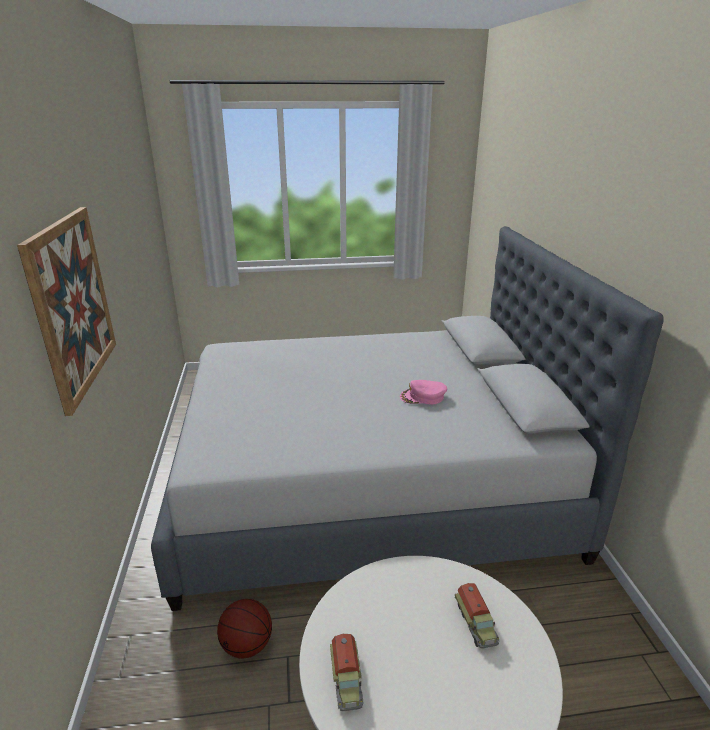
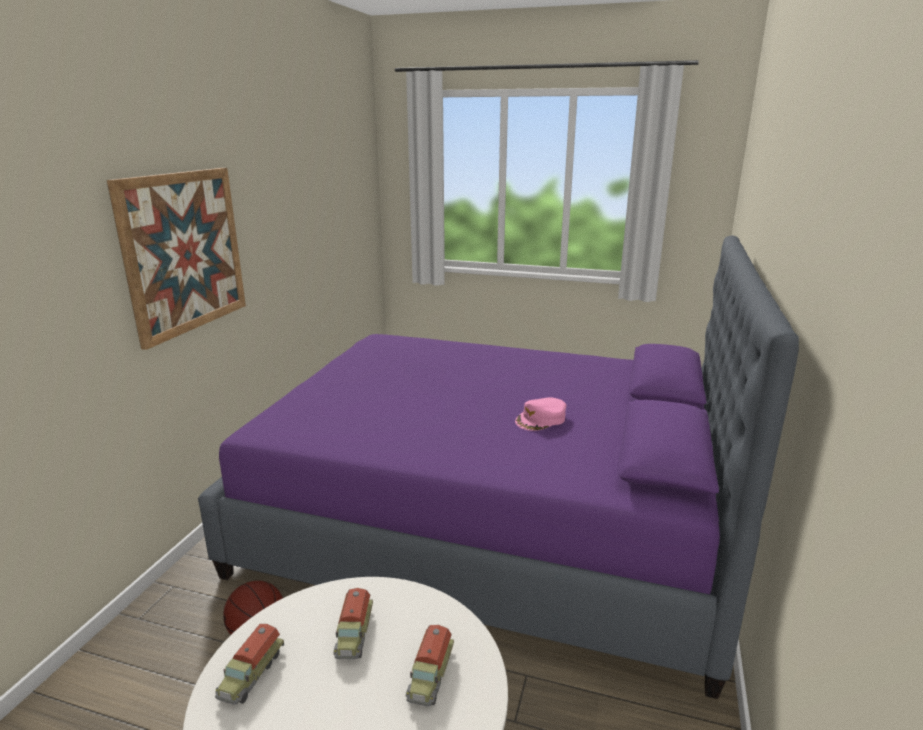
camera: 25 degrees right, 5 degrees down
(368, 484) = (490, 520): grey bed -> purple bed
(397, 615) = (353, 634): none -> toy truck
(423, 397) = (541, 419): pink cap -> pink cap turned 60 degrees counterclockwise

